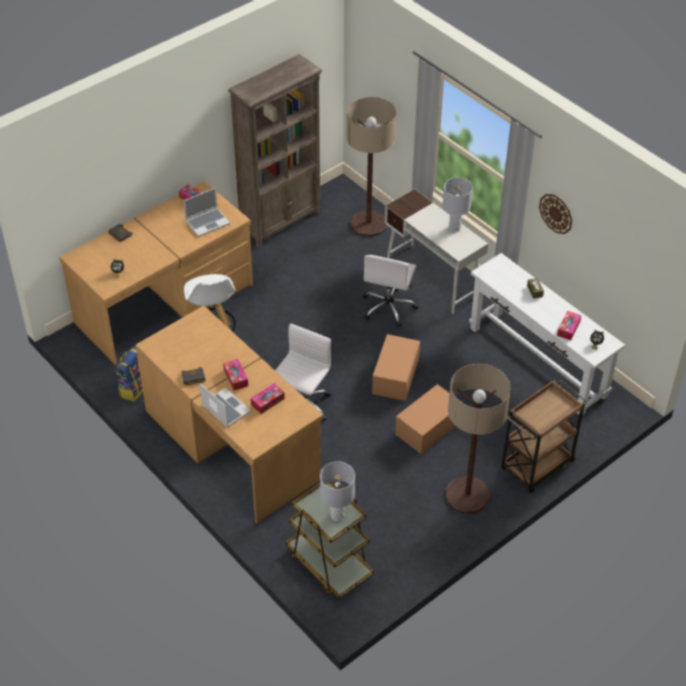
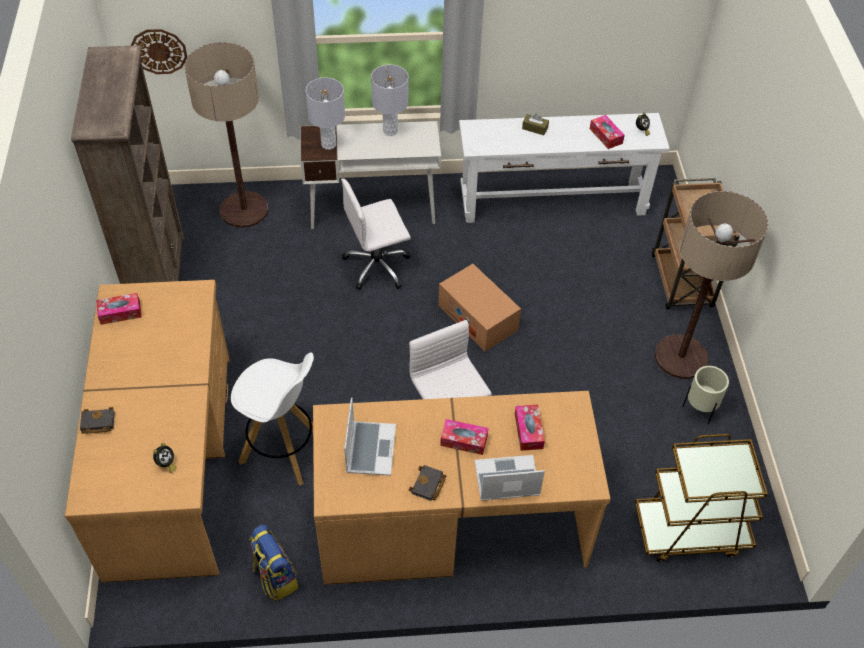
camera: 55 degrees left, 5 degrees up
(208, 222) = (175, 321): laptop -> laptop (370, 448)
(337, 515) = (730, 467): grey table lamp -> grey table lamp (329, 144)
(388, 307) = (378, 266): white office chair -> white office chair turned 105 degrees clockwise
(428, 427) = (569, 333): cardboard box -> none
(431, 526) = (699, 410): none -> beige planter
(556, 213) = (519, 29): wall clock -> wall clock (158, 51)

